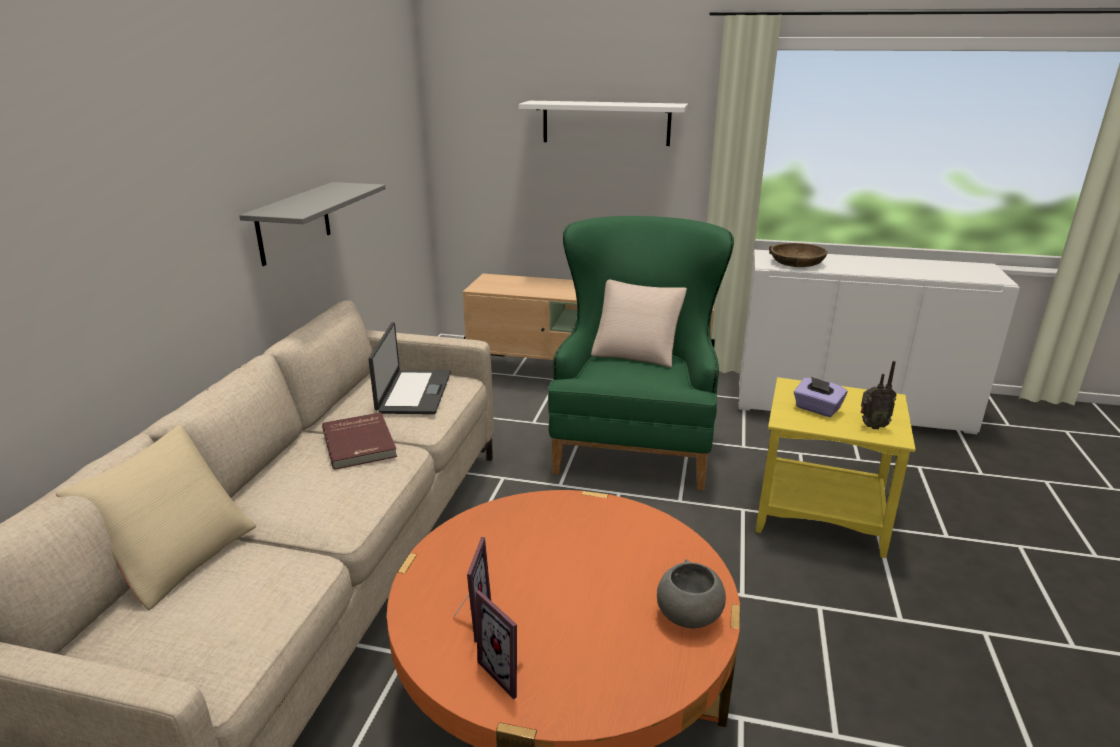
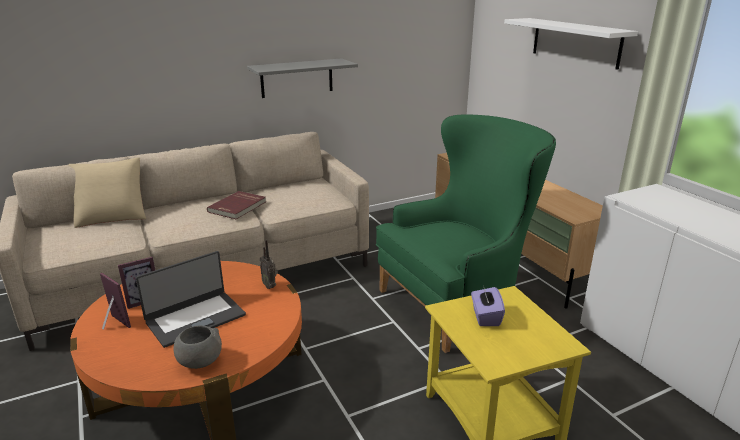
camera: 50 degrees right, 0 degrees up
(413, 392) = (304, 196): laptop -> laptop (195, 318)
(509, 671) = (112, 325): picture frame -> picture frame turned 120 degrees clockwise
(636, 353) = (466, 229): beige pillow -> none
(796, 263) = (661, 204): brown bowl -> none
(871, 426) = (495, 349): radio -> radio (270, 286)

